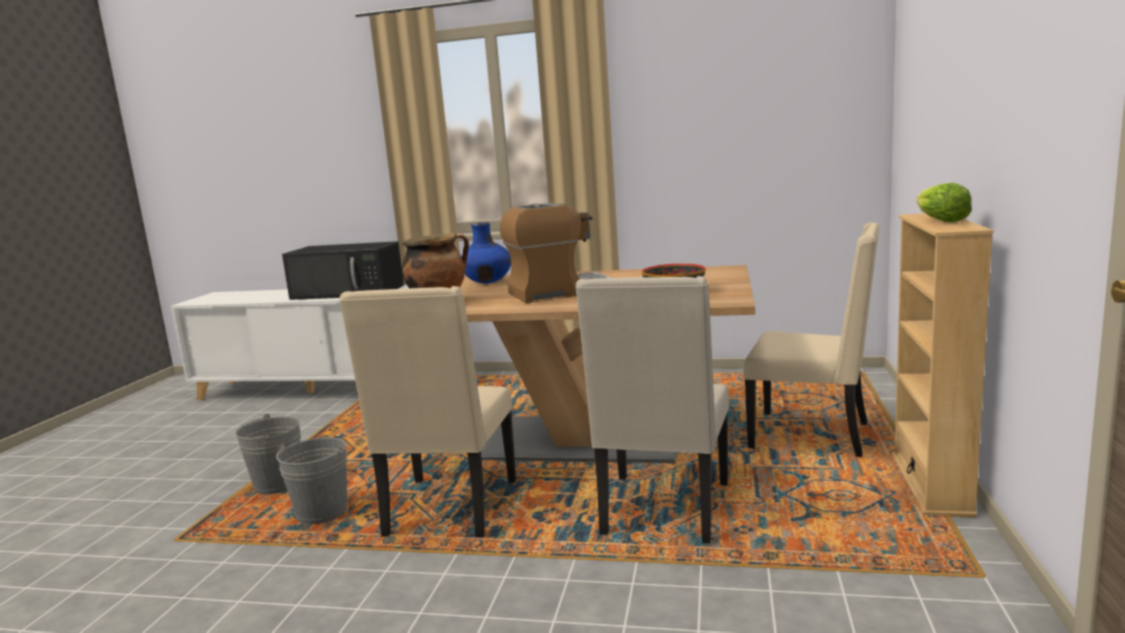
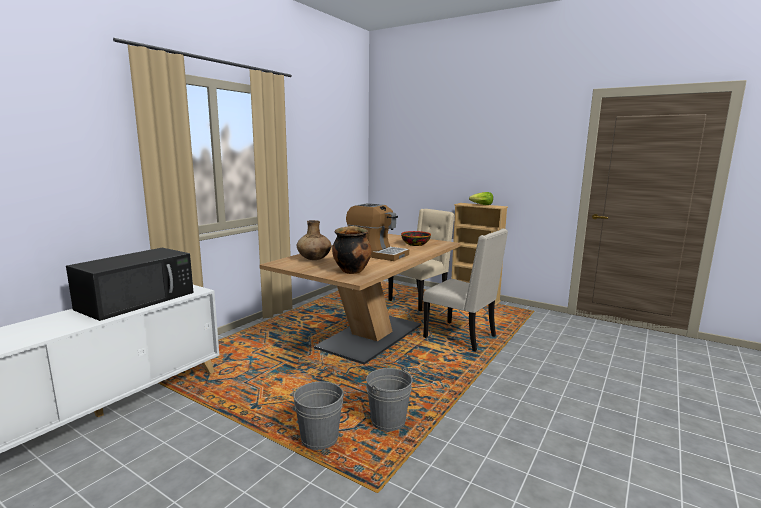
camera: 70 degrees left, 0 degrees up
(449, 509) = (420, 380): beige chair -> none
(488, 282) = (314, 259): blue vase -> brown vase
(559, 292) = (376, 254): coffee machine -> coffee machine turned 120 degrees clockwise

